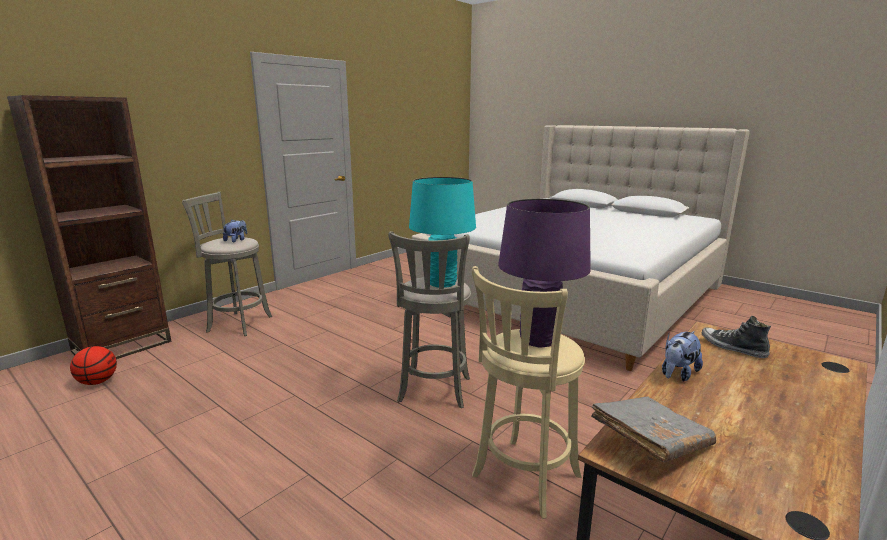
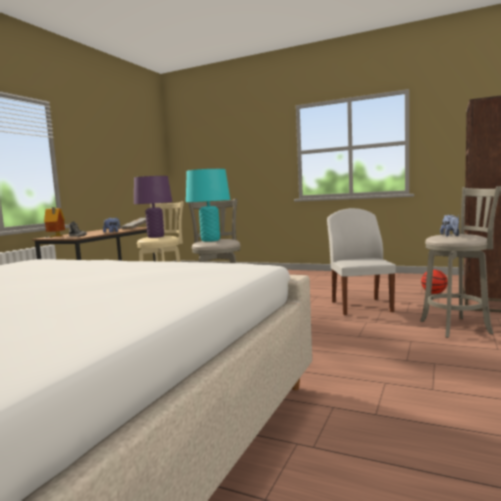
camera: 165 degrees right, 10 degrees down
(241, 374) = (360, 306): none -> white chair
(787, 350) = (56, 237): none -> toy house

